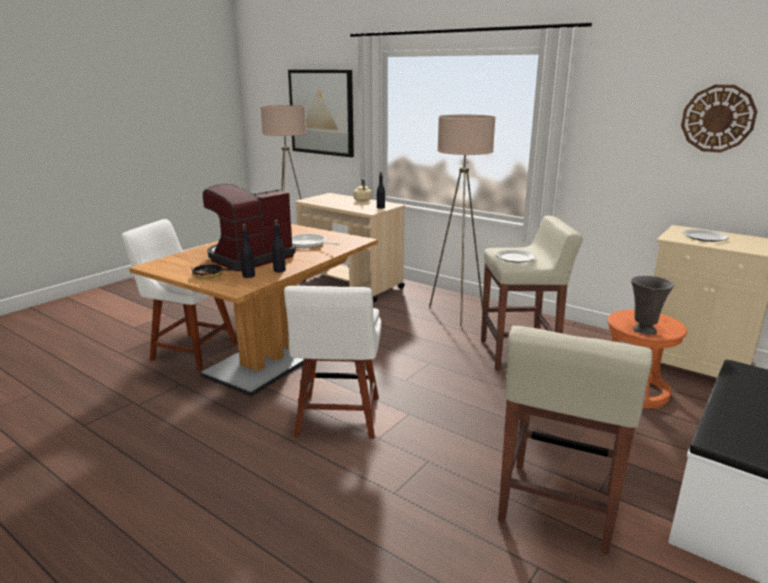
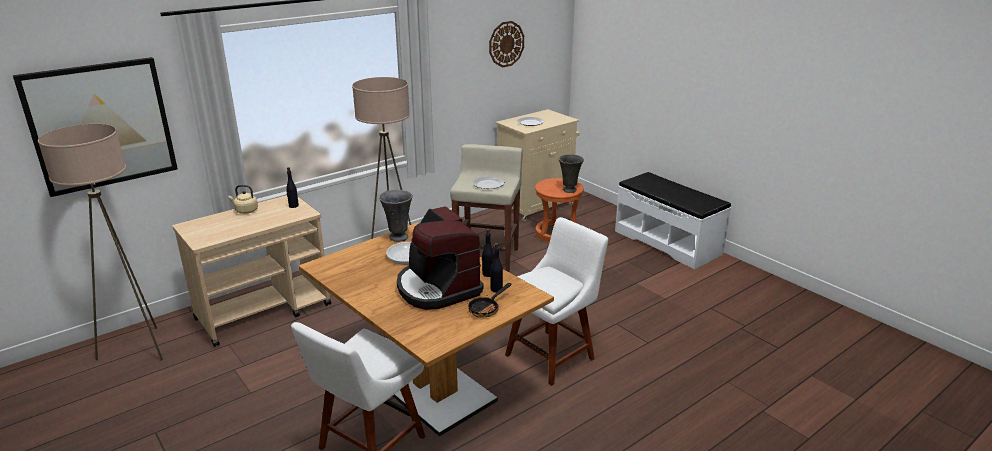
camera: 75 degrees left, 5 degrees up
(338, 419) = (552, 355): white chair -> white chair turned 60 degrees counterclockwise
(342, 237) = (398, 237): none -> grey vase
(557, 506) = (665, 290): beige stool -> none

